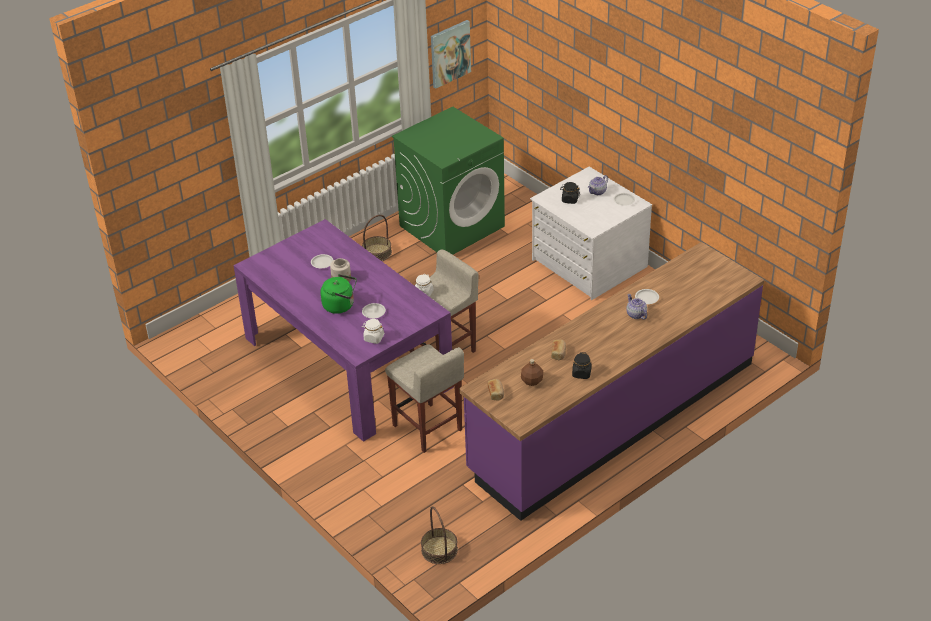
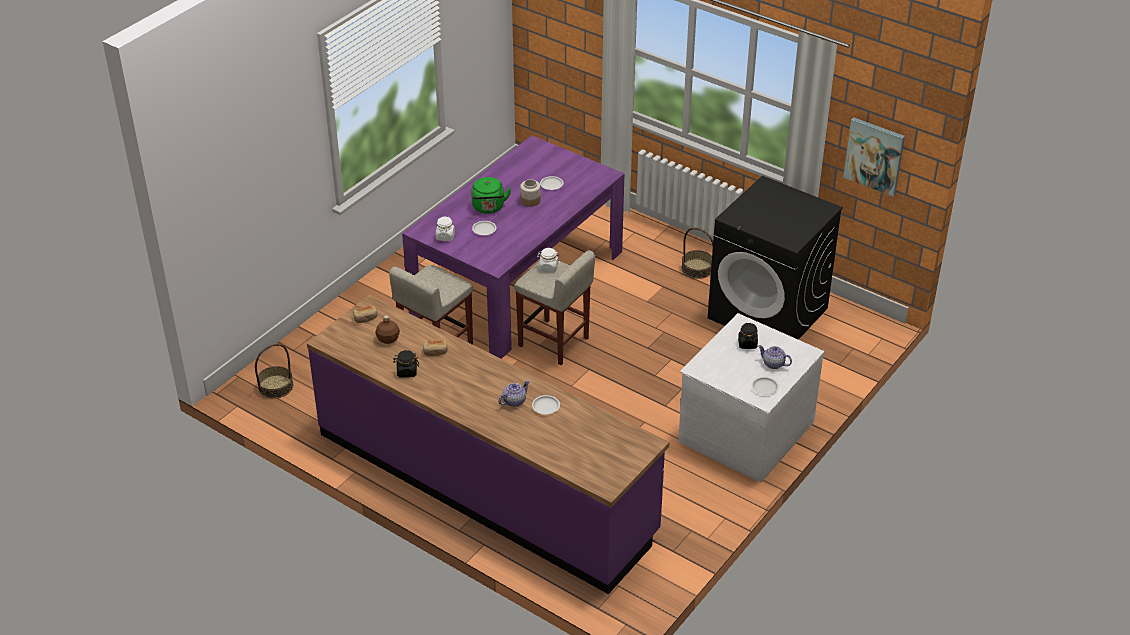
camera: 75 degrees right, 0 degrees up
(452, 225) = (768, 313): green washing machine -> black washing machine

